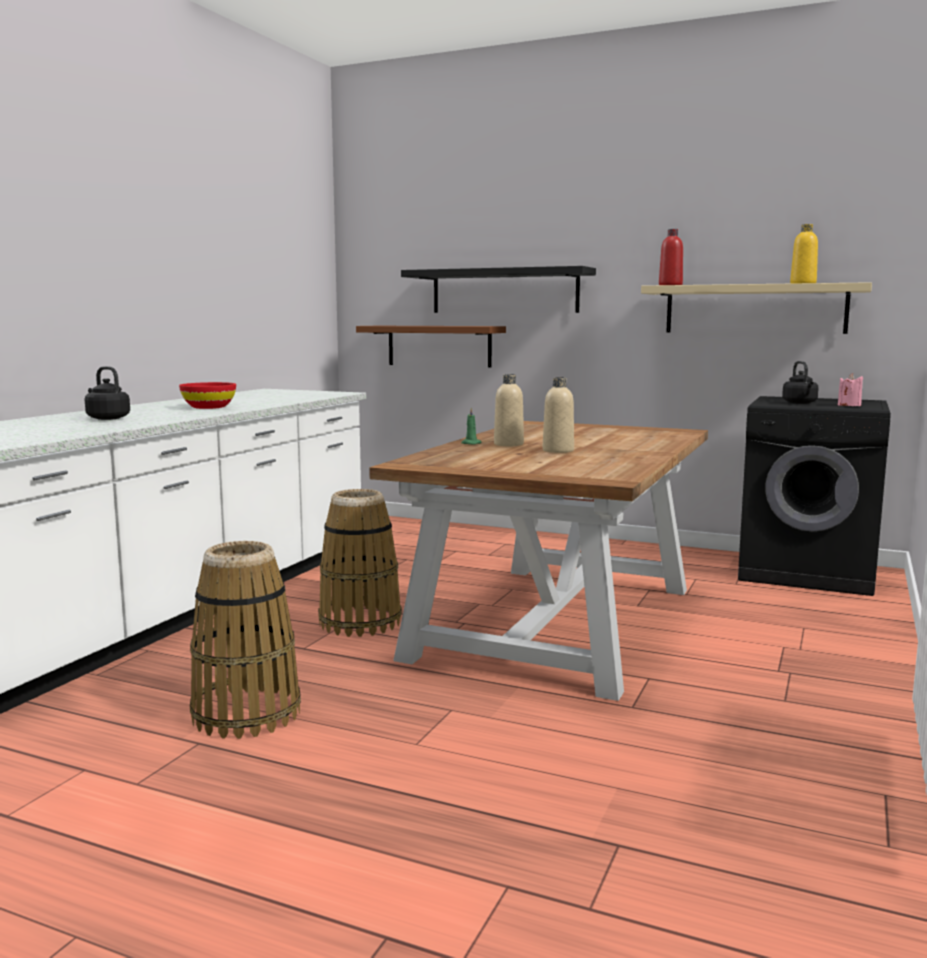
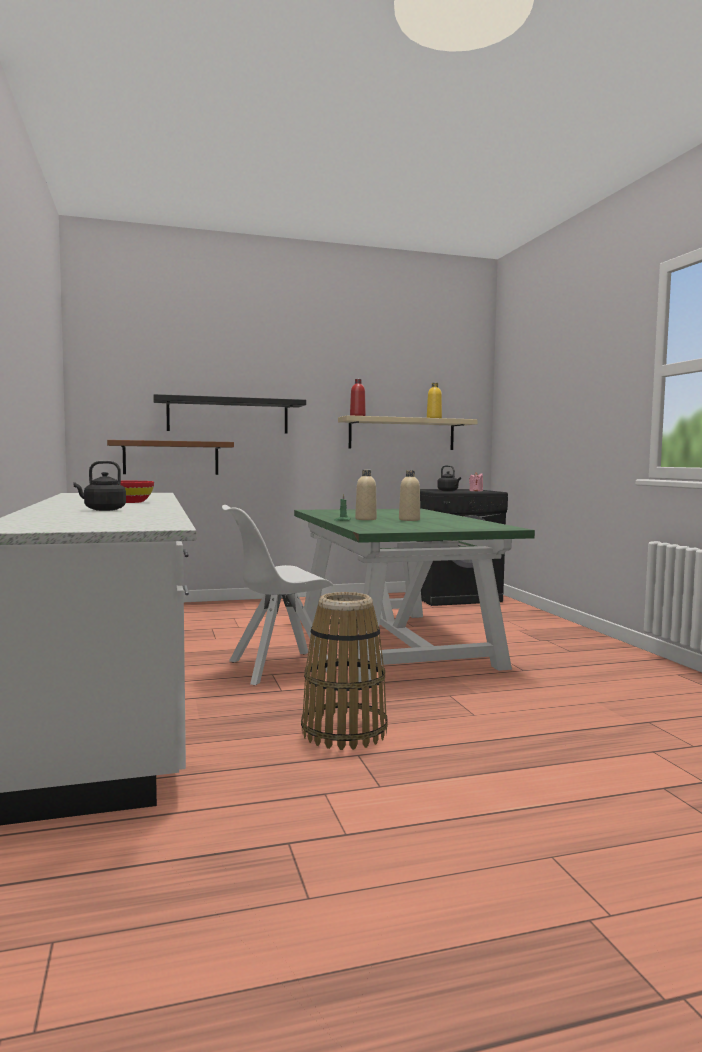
camera: 40 degrees left, 5 degrees down
(360, 622) = (278, 668): basket -> white chair
(557, 621) = (392, 642): brown dining table -> green dining table

